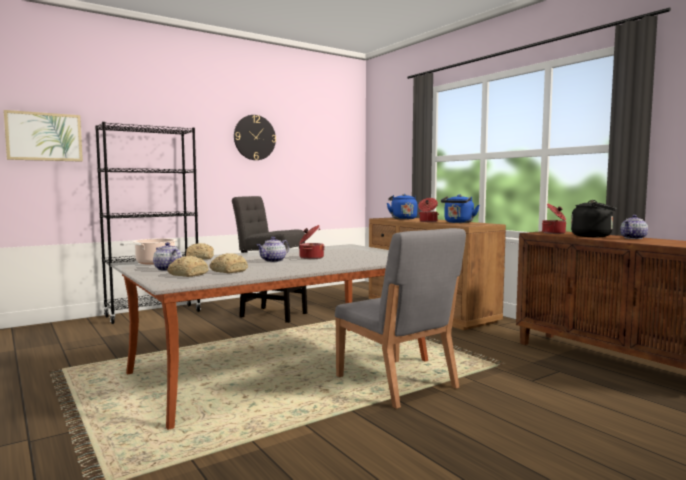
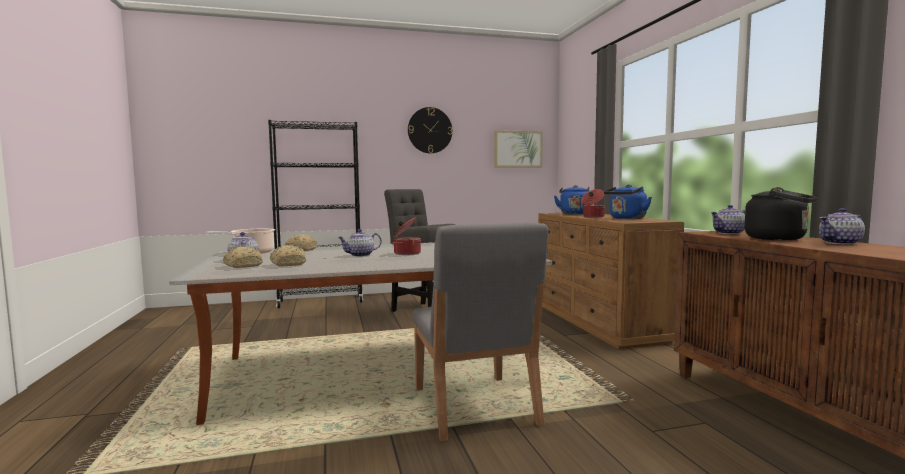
camera: 20 degrees right, 0 degrees up
(44, 137) = (230, 136): picture -> picture (517, 149)
(554, 233) = (729, 233): cooking pot -> teapot

